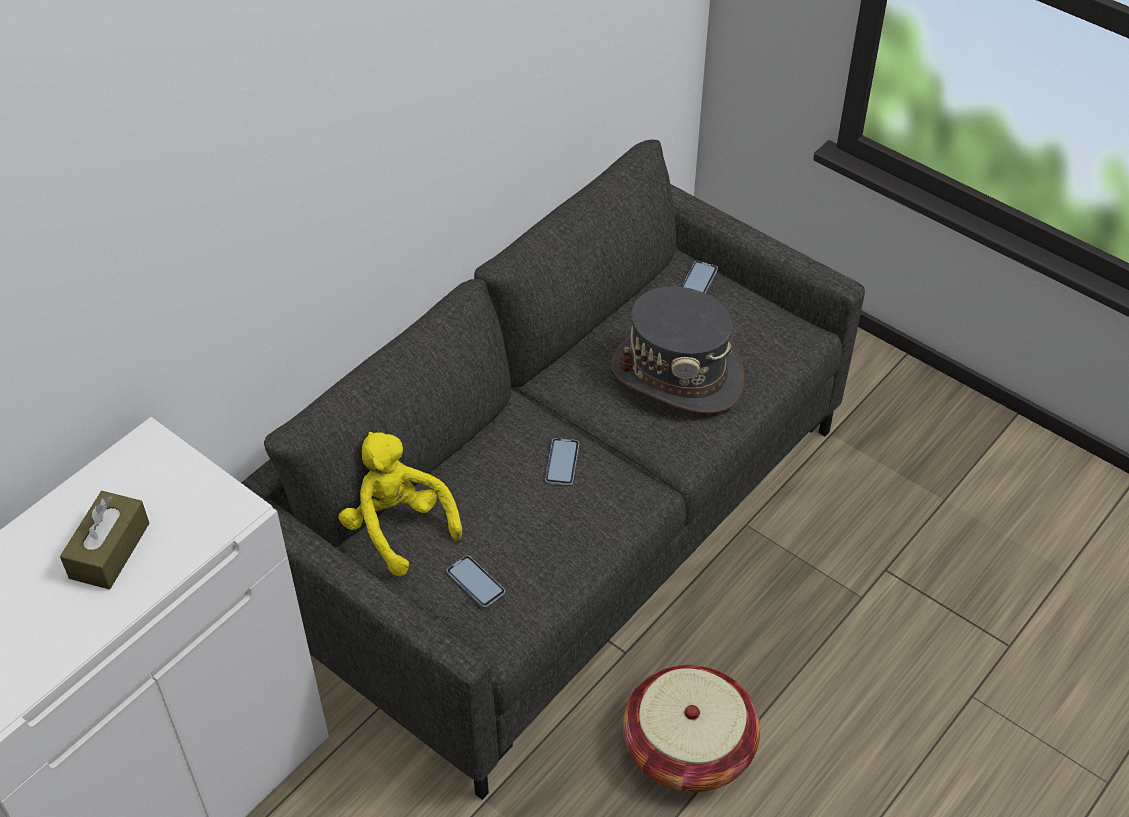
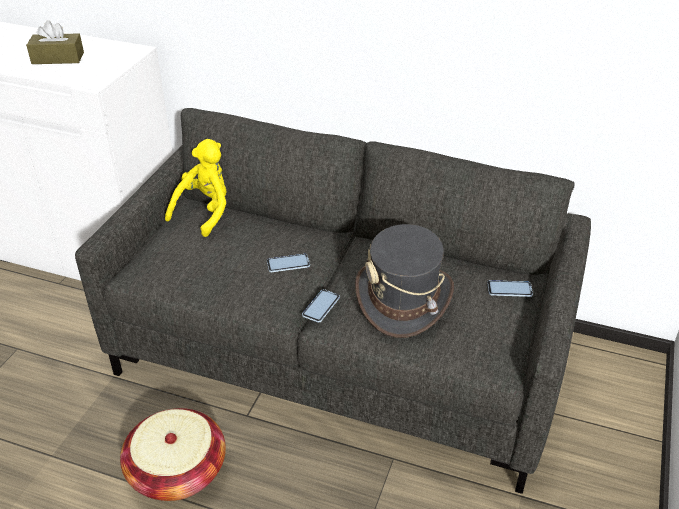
camera: 70 degrees right, 10 degrees down
(475, 582) = (172, 252): phone -> phone (321, 306)

